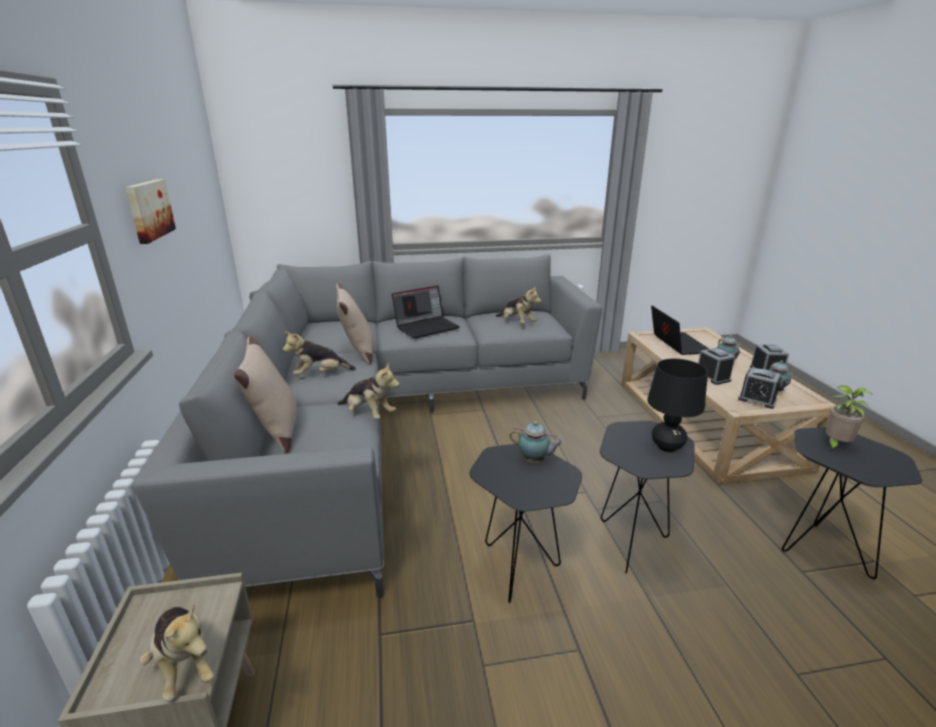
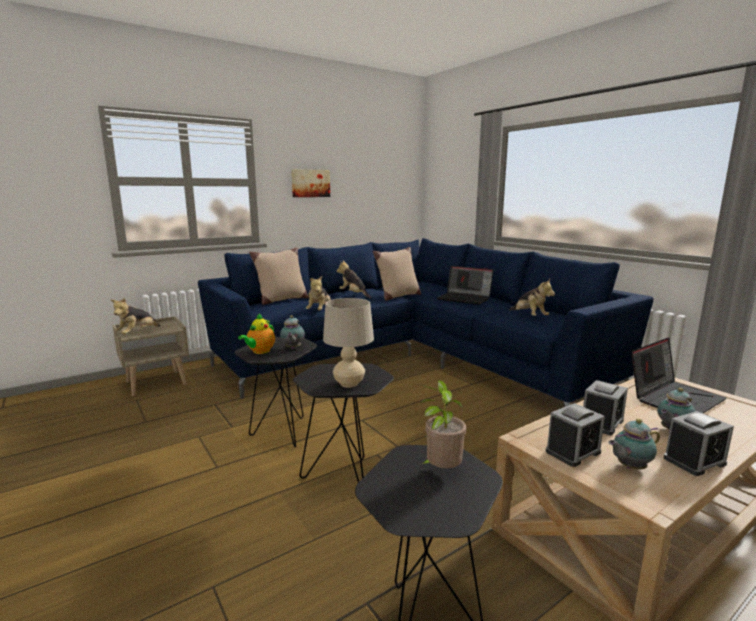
camera: 65 degrees right, 10 degrees down
(388, 422) = (410, 359): grey sofa -> blue sofa
(517, 323) = (529, 316): plush toy -> plush toy turned 45 degrees counterclockwise
(534, 488) = (260, 351): none -> teapot
(667, 447) = (349, 384): black table lamp -> beige table lamp
(757, 400) = (573, 452): alarm clock -> alarm clock turned 135 degrees counterclockwise

